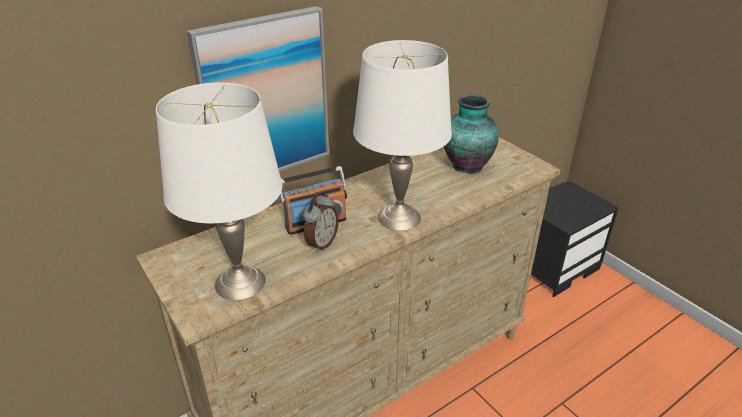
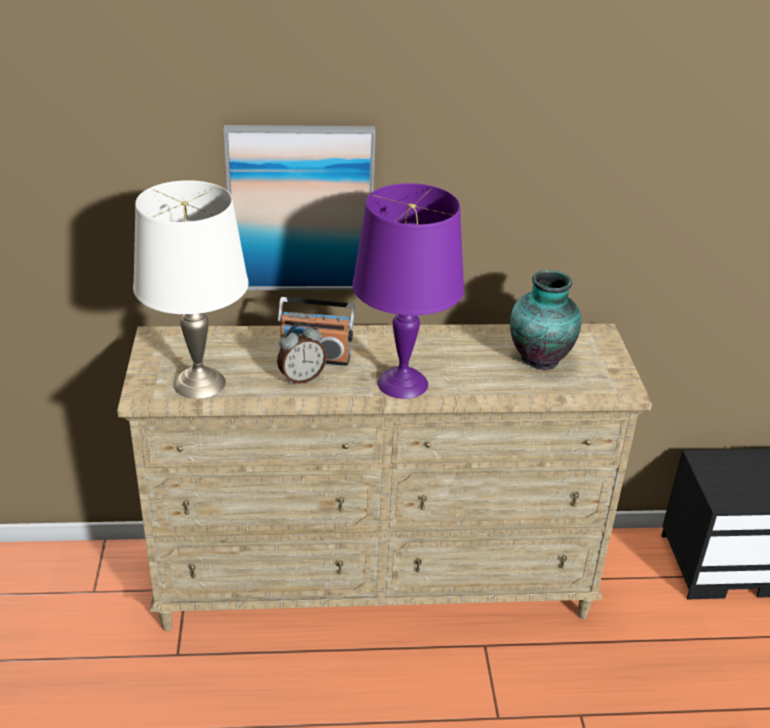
camera: 30 degrees right, 0 degrees up
(398, 217) = (401, 383): white table lamp -> purple table lamp

